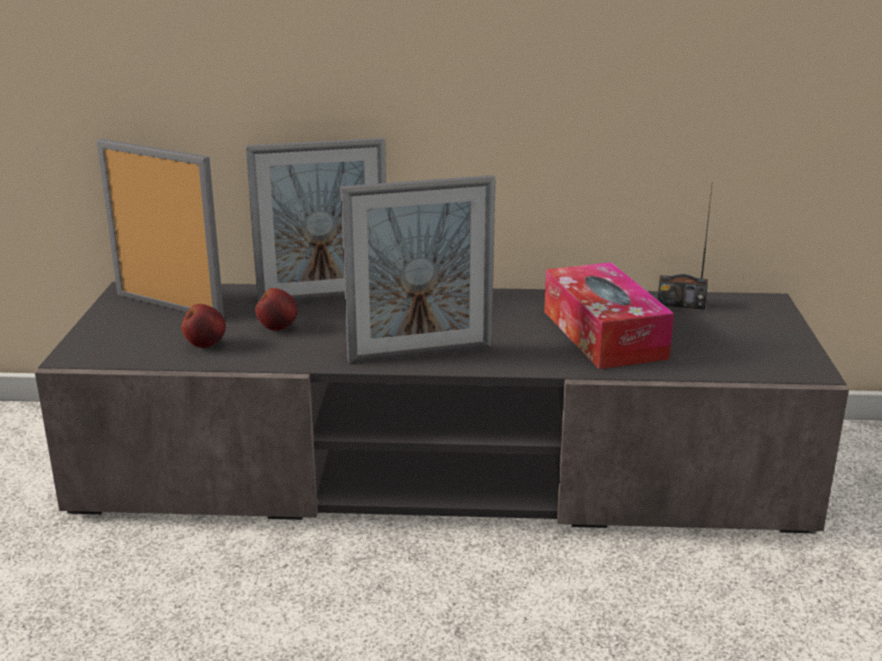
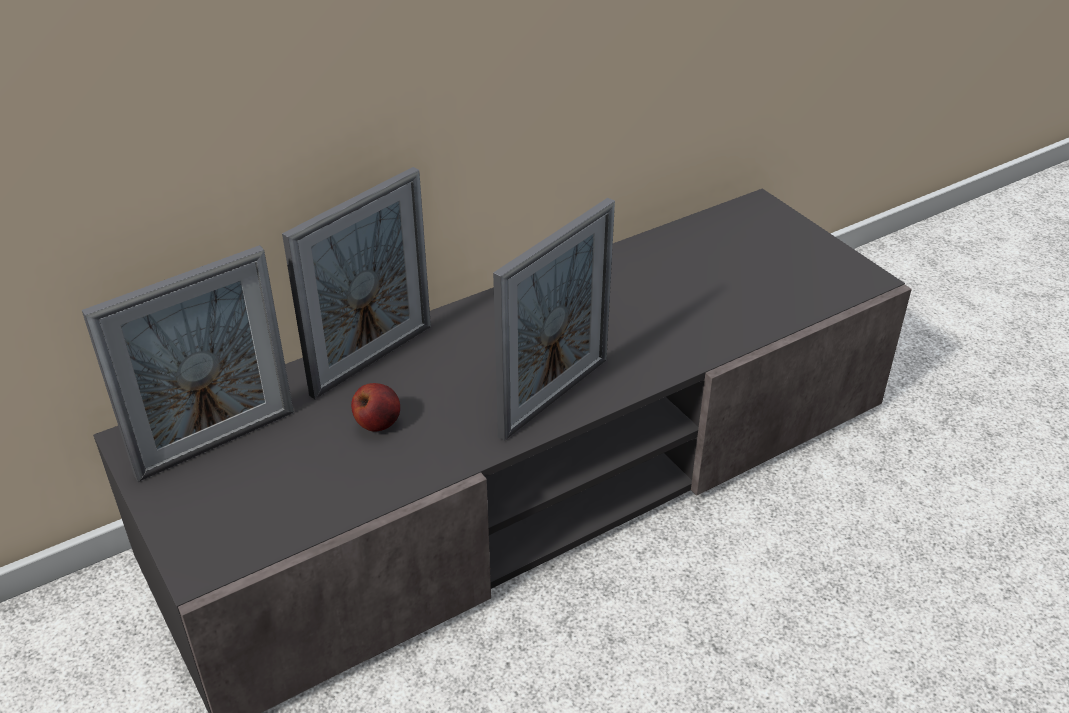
camera: 35 degrees left, 15 degrees up
(169, 306) = (216, 444): picture frame -> picture frame turned 150 degrees clockwise
(205, 345) = (330, 483): apple -> none
(603, 334) = (679, 301): tissue box -> none
(681, 304) = (698, 235): radio -> none

